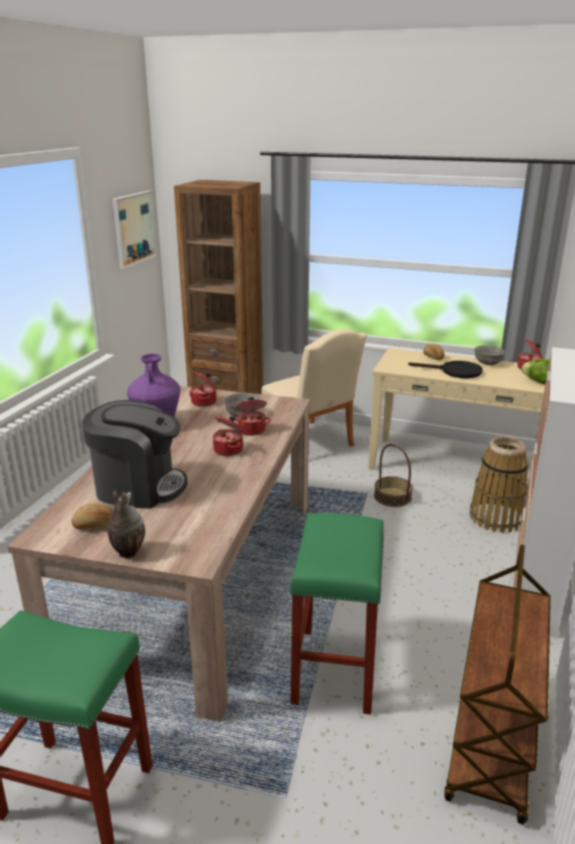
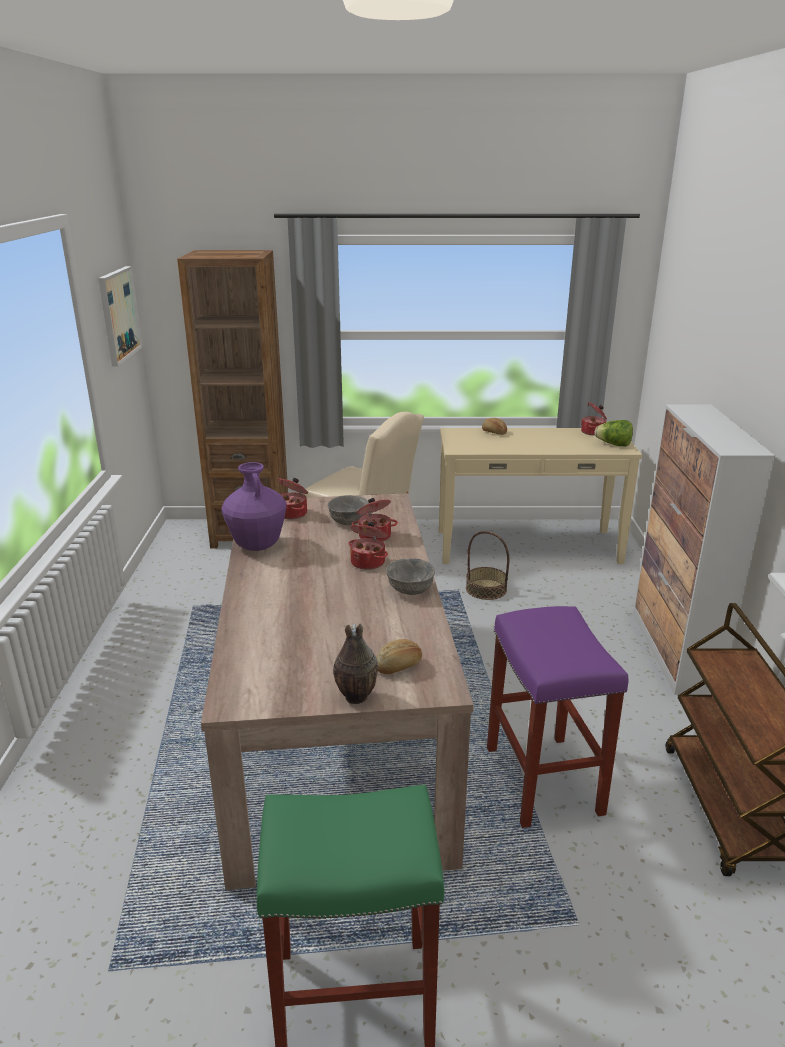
camera: 20 degrees left, 0 degrees up
(94, 525) = (288, 675): bread -> bread (399, 666)
(138, 487) = (302, 622): coffee machine -> none
(336, 671) = (544, 781): green stool -> purple stool
(455, 372) = (527, 444): black frying pan -> none
(487, 363) = (550, 432): grey bowl -> grey bowl (410, 589)
(496, 517) = (597, 591): basket -> none

